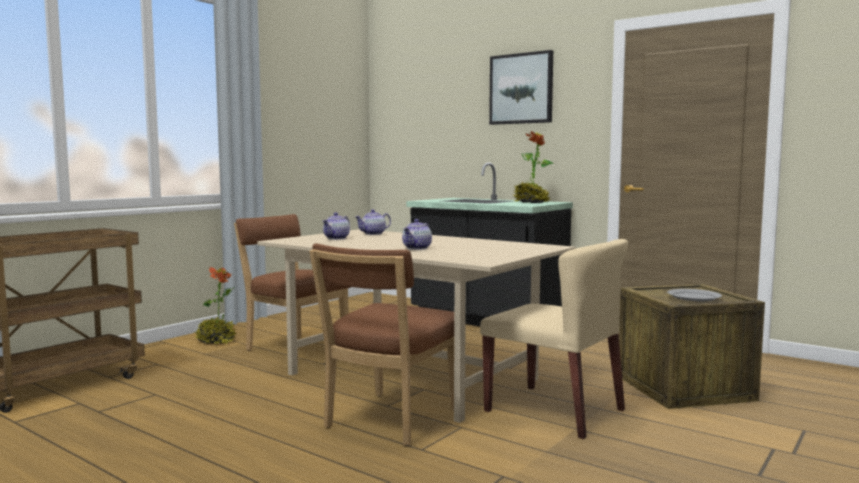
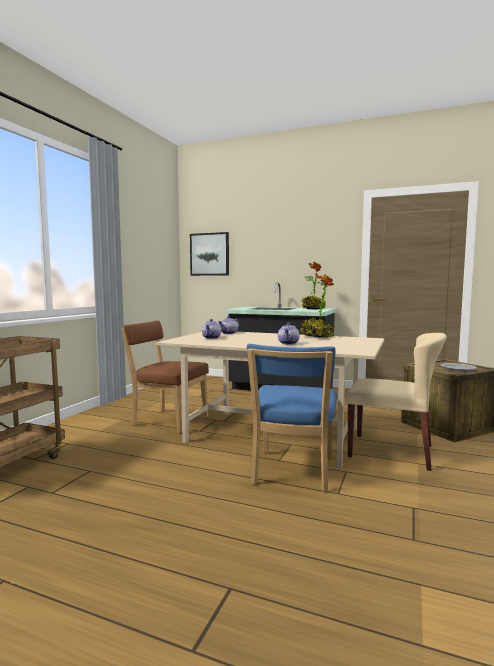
camera: 15 degrees left, 0 degrees up
(216, 341) = (101, 419): potted plant -> potted plant (317, 337)
(388, 421) = (292, 472): brown chair -> blue chair
(521, 88) = (297, 233): picture -> picture (209, 254)

